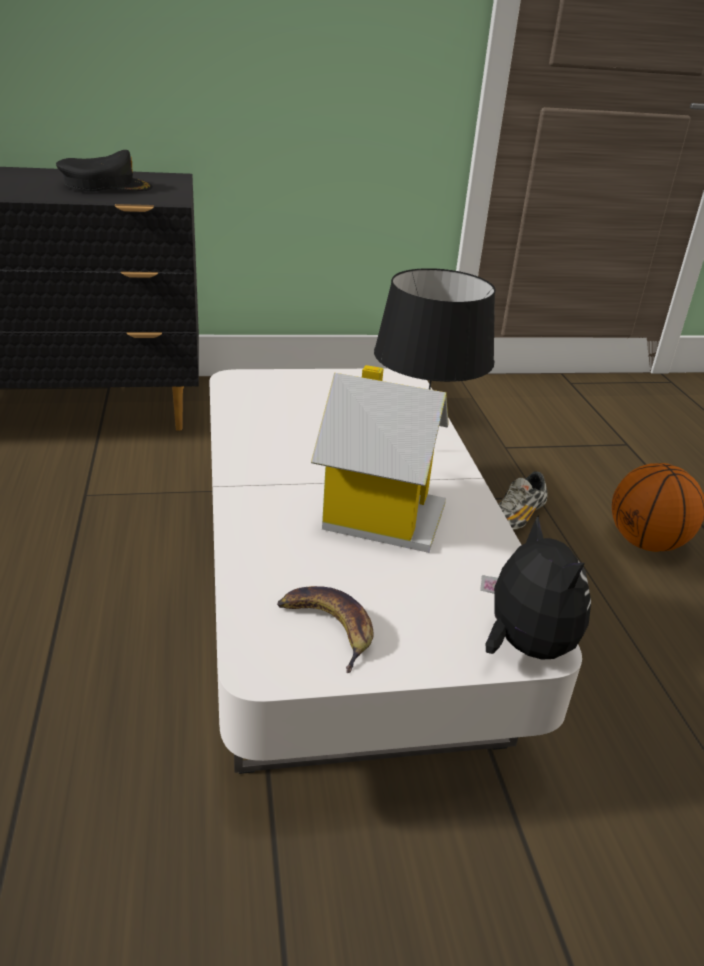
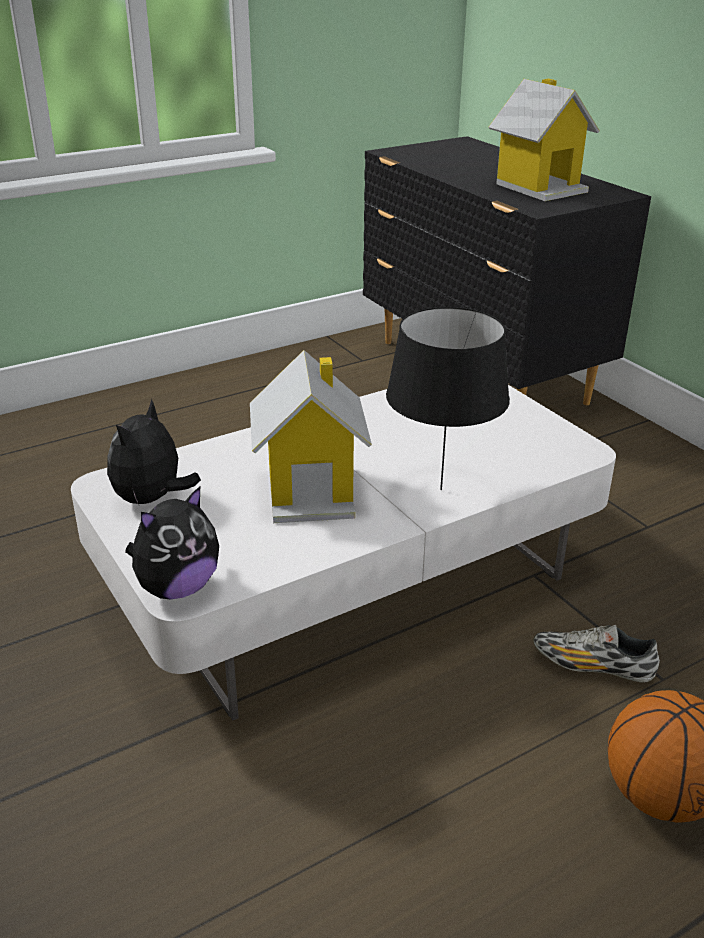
camera: 70 degrees right, 0 degrees up
(106, 186) = (539, 187): black cap -> toy house
(329, 628) = (152, 499): banana -> plush toy

